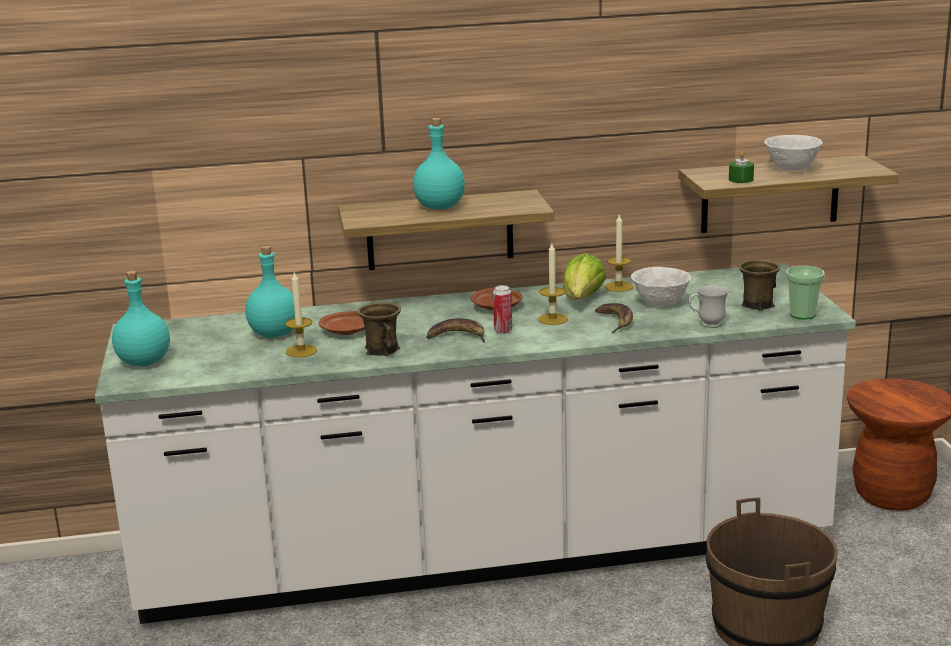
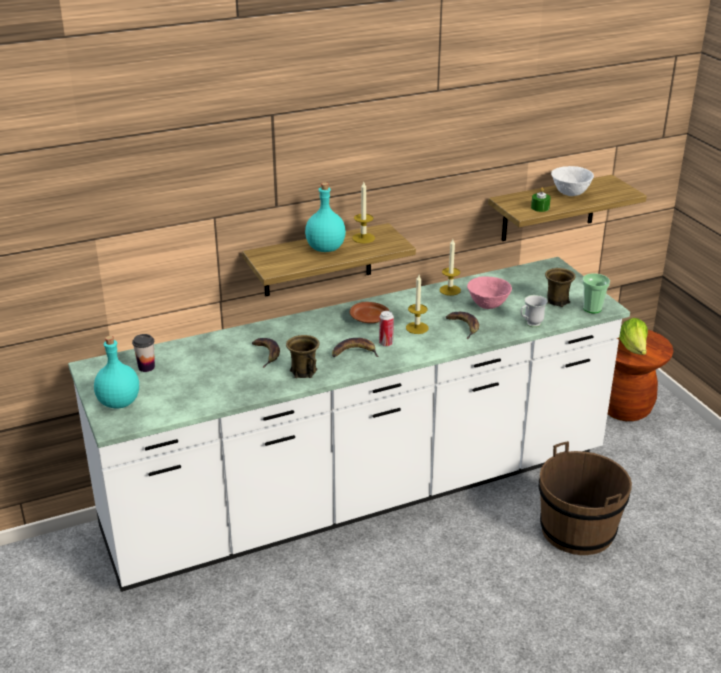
camera: 15 degrees left, 10 degrees up
(197, 333) = (146, 367): none -> cup
(275, 334) = (210, 362): turquoise bottle -> none
(301, 351) = (241, 378): candle -> candle (363, 238)
(348, 331) = (267, 354): brown plate -> banana
(582, 300) = (429, 306): lettuce -> lettuce (633, 349)
(660, 303) = (488, 305): white bowl -> pink bowl

